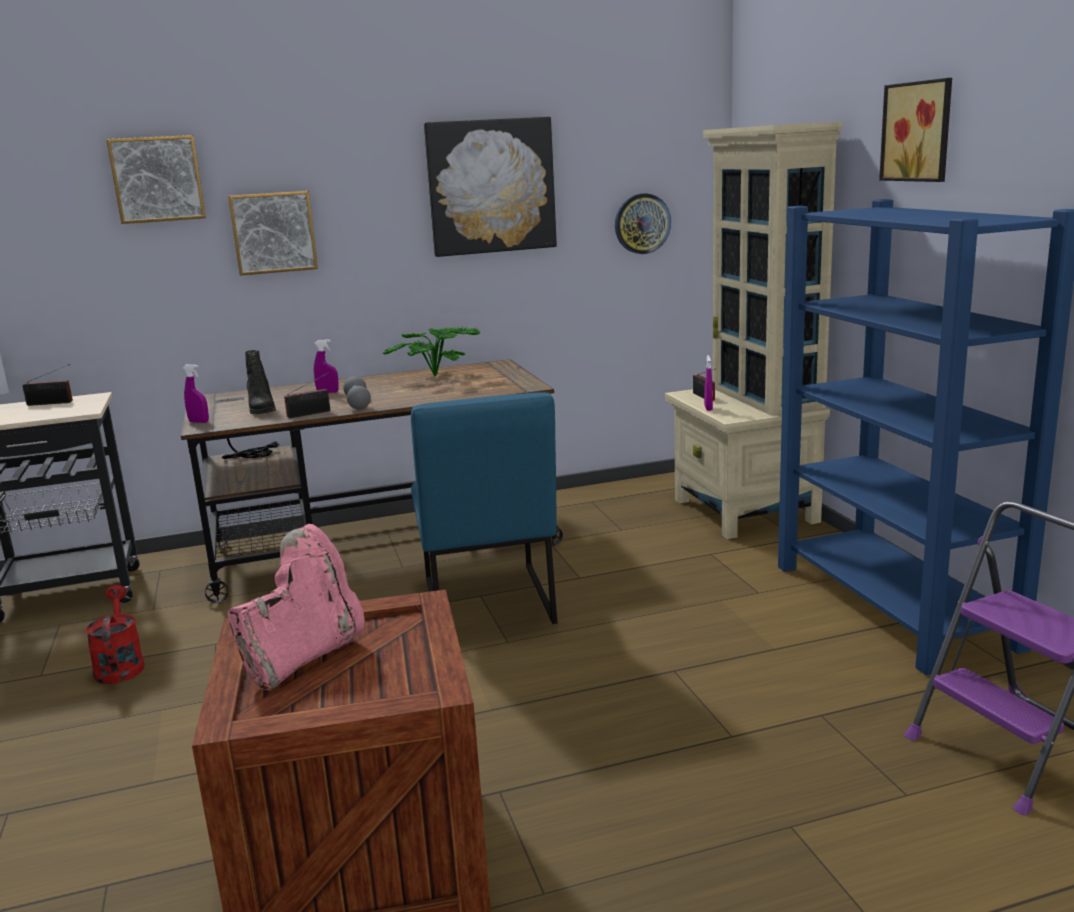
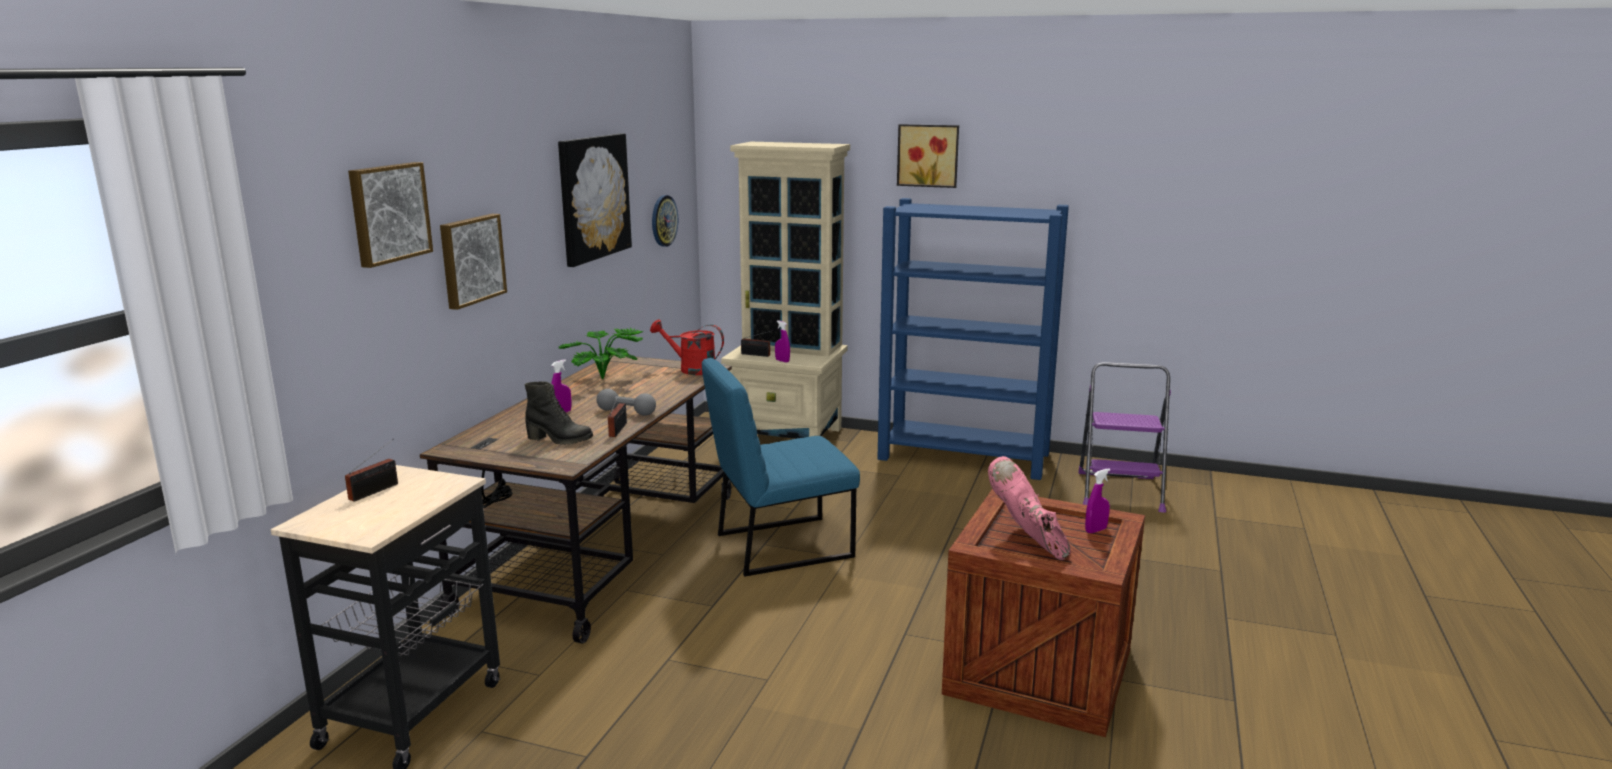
camera: 55 degrees left, 0 degrees up
(120, 665) = (636, 711): red watering can -> red watering can (691, 369)
(199, 422) = (542, 464): purple spray bottle -> purple spray bottle (1095, 530)
(487, 603) = (780, 546): blue chair -> blue chair turned 135 degrees clockwise

